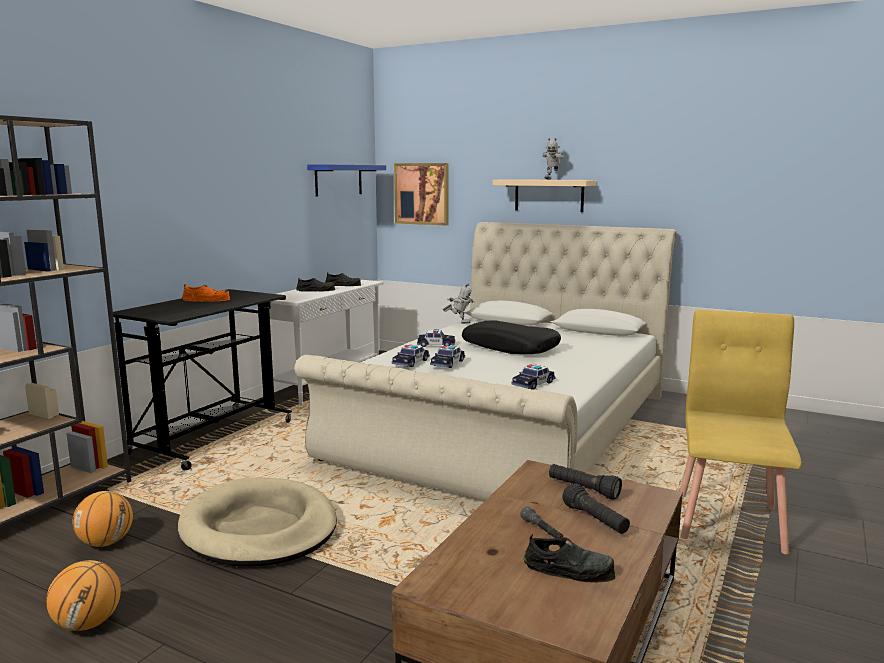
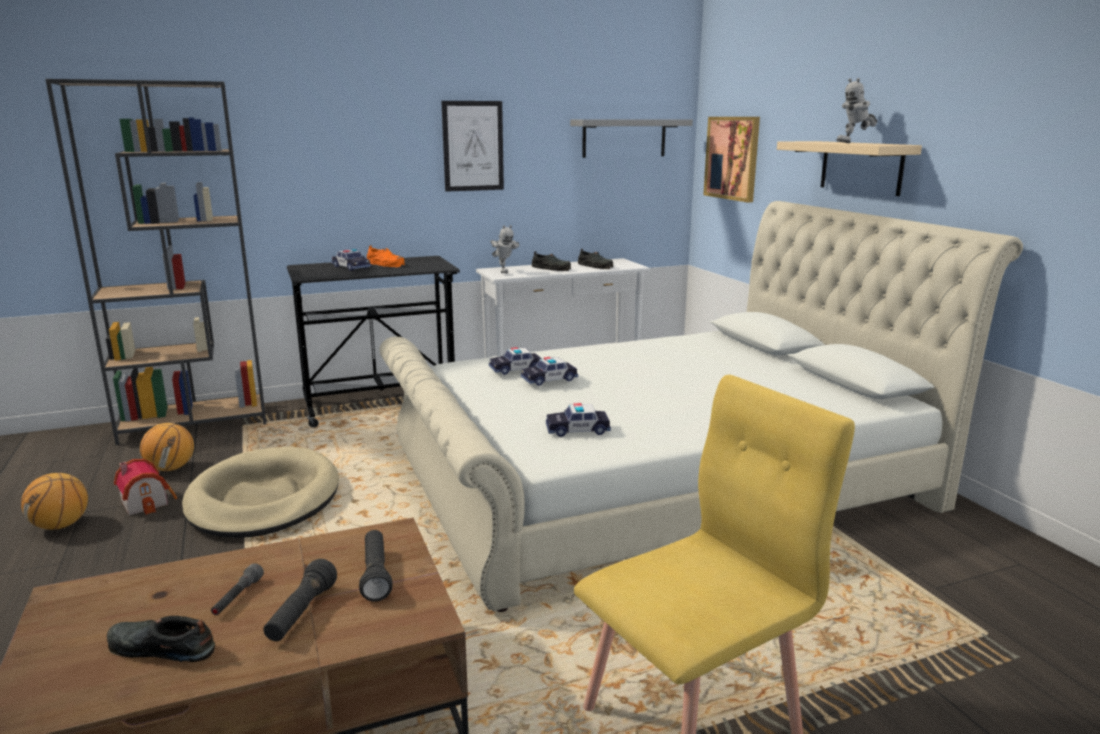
camera: 40 degrees right, 5 degrees up
(144, 572) = (147, 501): none -> toy house
(246, 187) = (473, 146): none -> picture
(338, 180) = (624, 138): blue shelf -> grey shelf
(436, 345) = (598, 355): toy car -> toy car (351, 267)
(459, 322) = (696, 333): toy robot -> toy robot (503, 272)
(510, 347) = (672, 378): black pillow -> none
(569, 569) = (160, 648): black shoe -> black shoe turned 135 degrees clockwise

